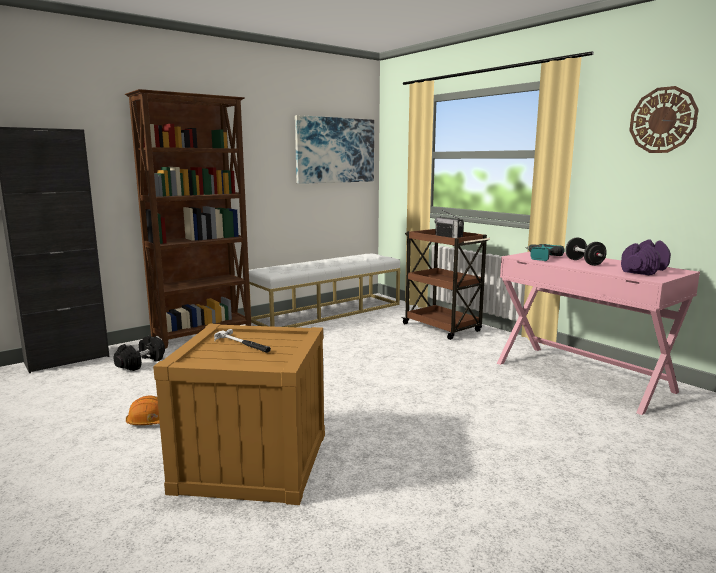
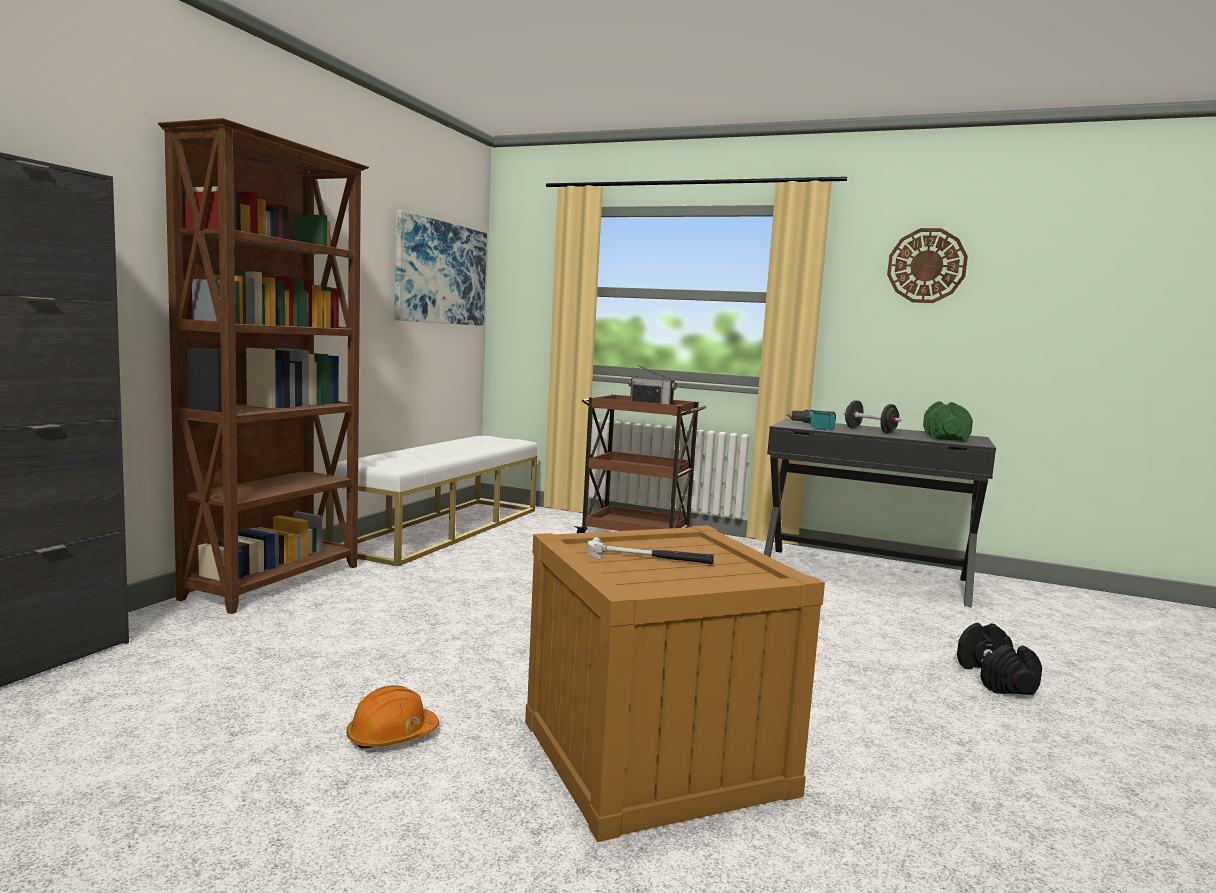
camera: 30 degrees left, 5 degrees down
(141, 363) = (219, 644): black dumbbell -> black dumbbell (994, 678)
(582, 376) = (864, 575): pink desk -> black desk
(644, 270) = (945, 437): purple dumbbell -> green dumbbell

